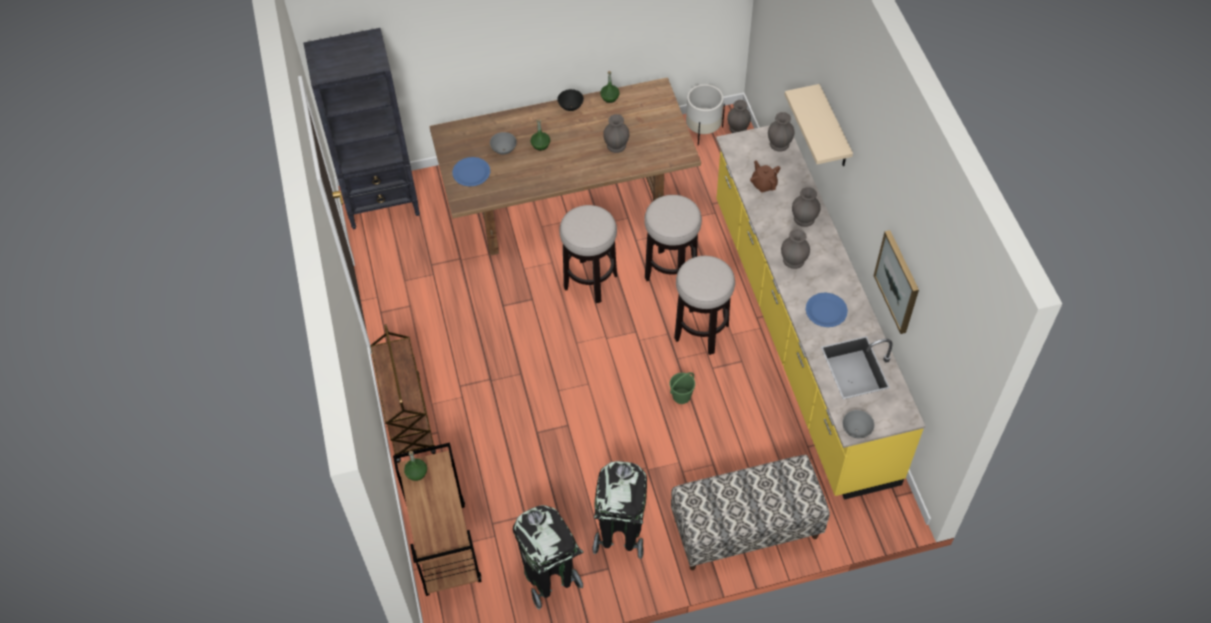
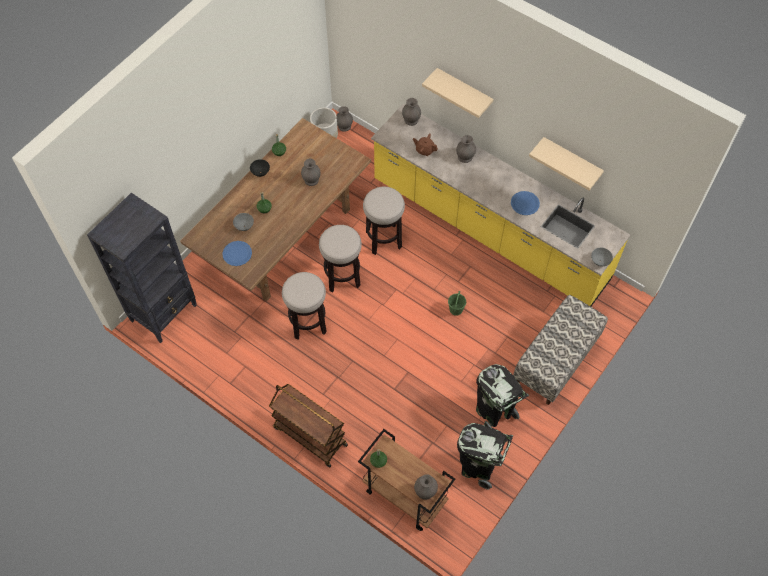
camera: 40 degrees left, 5 degrees up
(701, 332) = (433, 264): stool -> stool (308, 323)
(793, 260) = (481, 185): grey vase -> grey vase (425, 491)
(898, 281) = (571, 160): picture -> beige shelf

